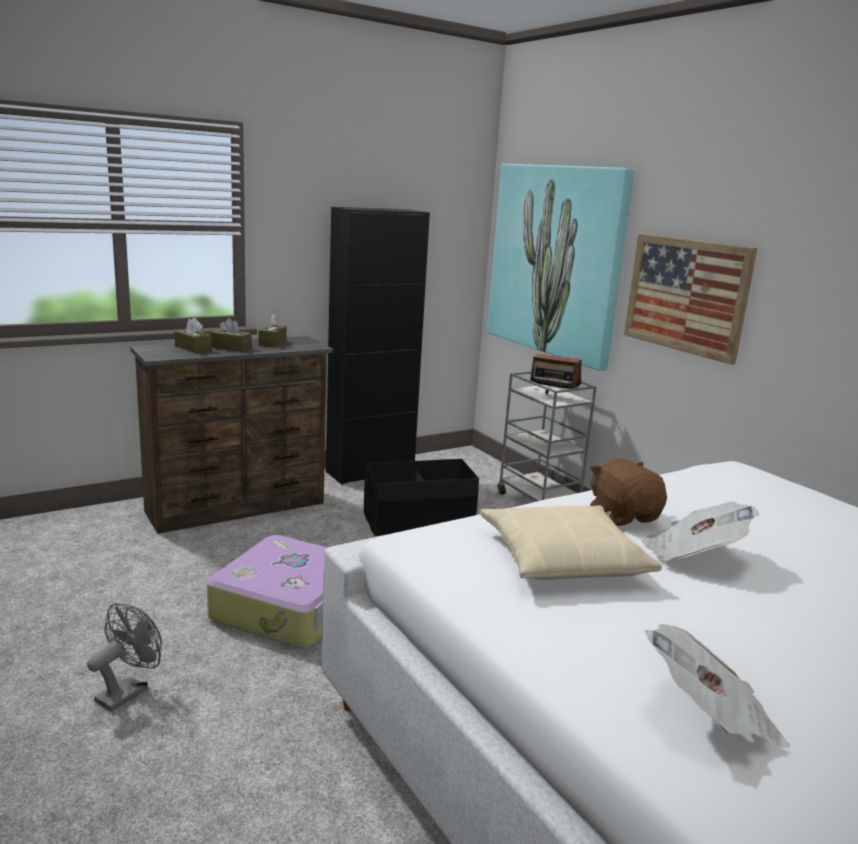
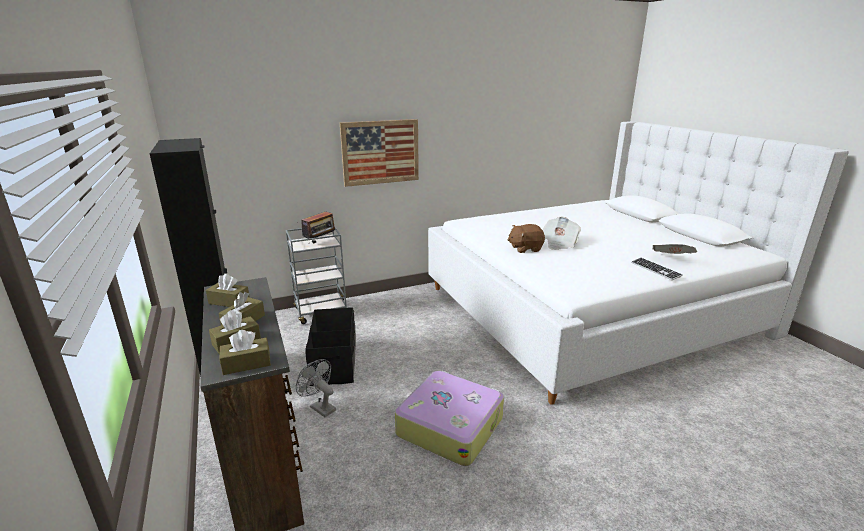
camera: 80 degrees left, 5 degrees up
(128, 691) = (558, 503): grey fan -> grey fan (319, 407)
(155, 352) = (246, 364): none -> brown tissue box
(556, 261) = (263, 154): picture -> none
(562, 557) = (574, 265): beige pillow -> none
(597, 665) = (655, 270): none -> keyboard

